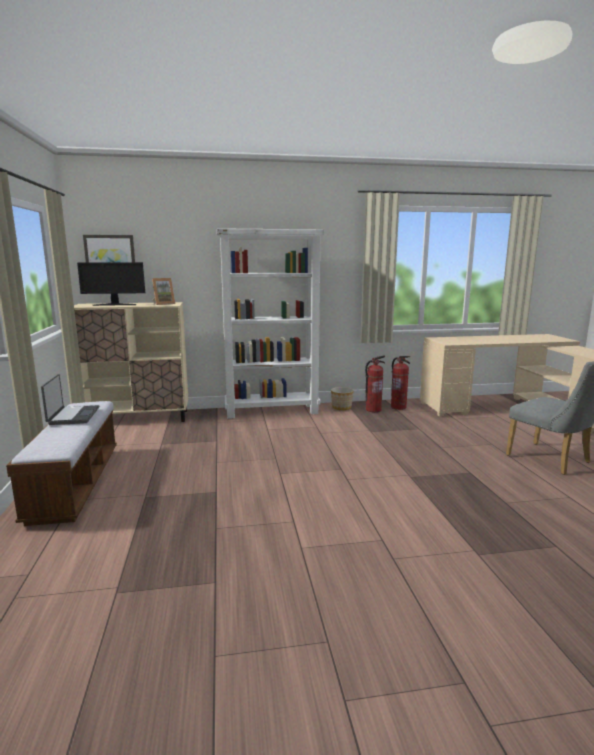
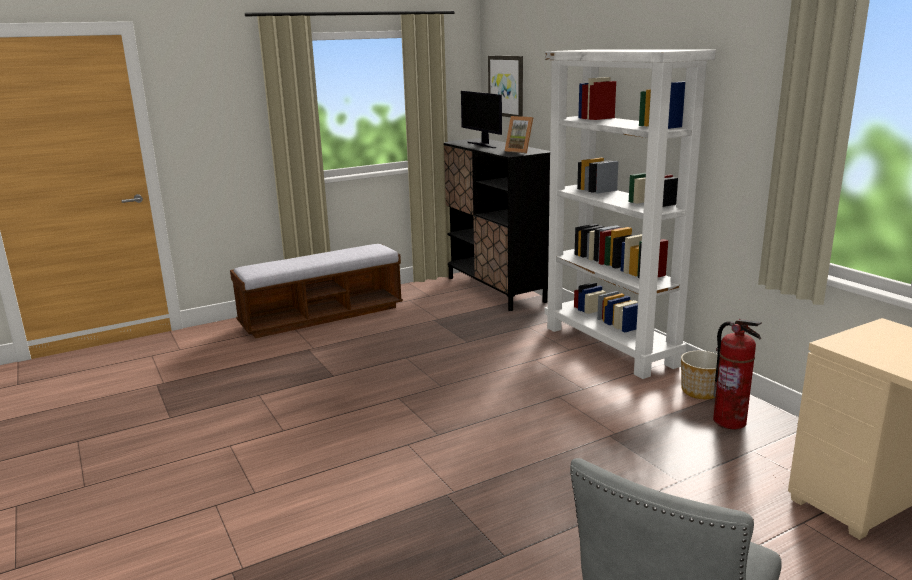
camera: 70 degrees right, 5 degrees up
(73, 416) = (336, 253): laptop -> none
(138, 418) = (495, 289): beige cabinet -> black cabinet
(398, 407) = (783, 445): fire extinguisher -> none

